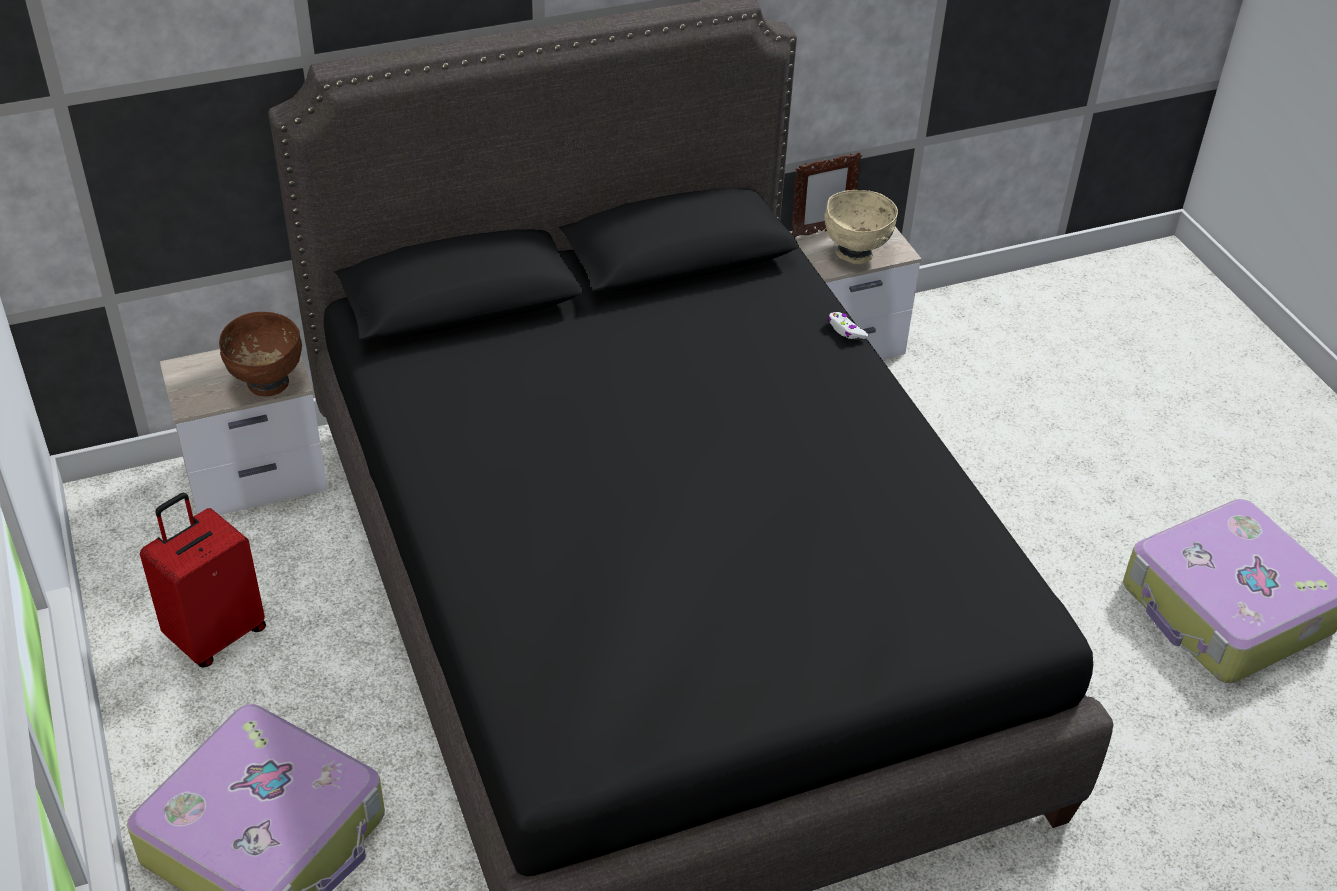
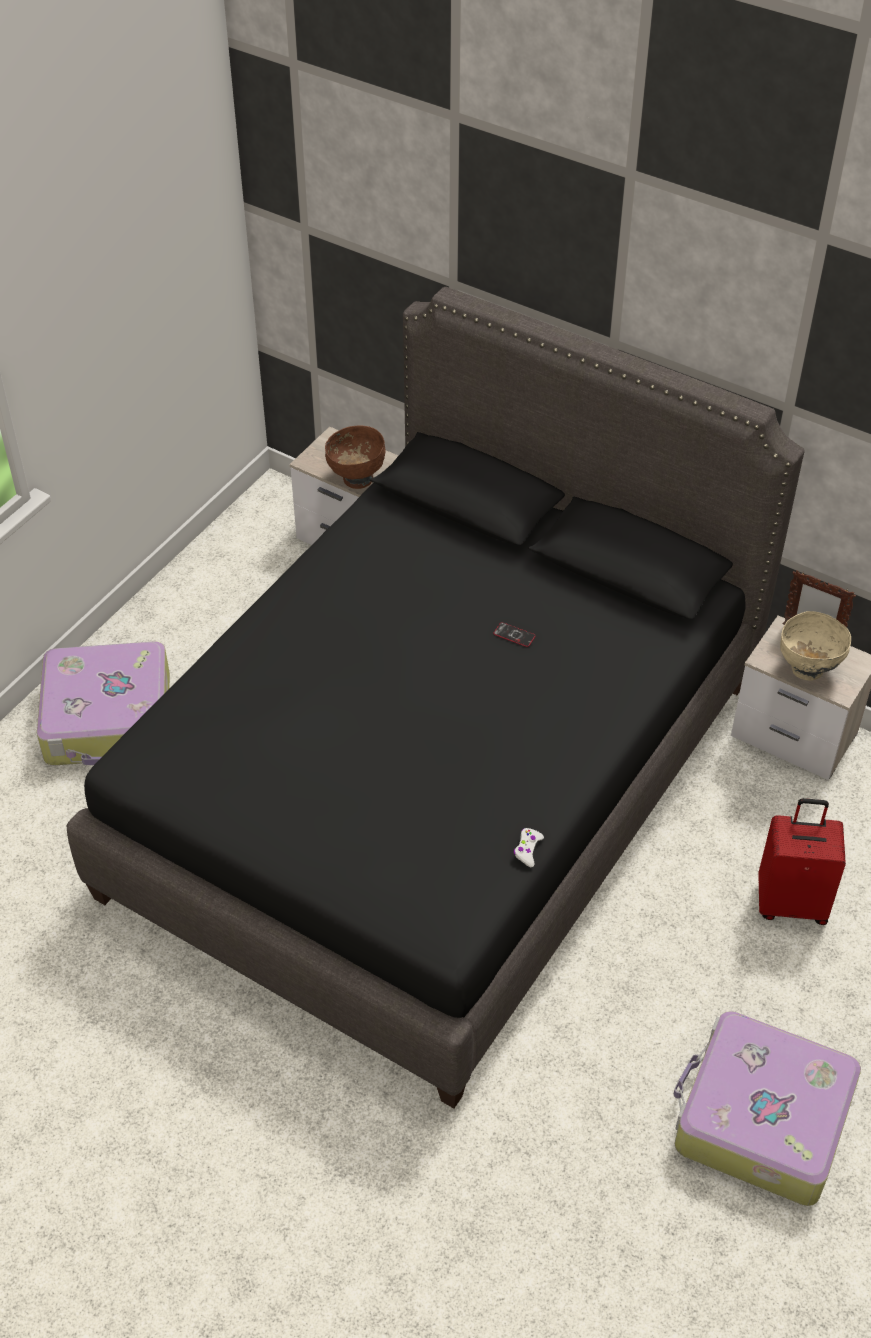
camera: 55 degrees right, 5 degrees up
(216, 634) = (223, 604): red suitcase -> red suitcase (791, 902)
(681, 369) = (514, 635): none -> phone
(846, 330) = (646, 694): white game controller -> white game controller (527, 850)

